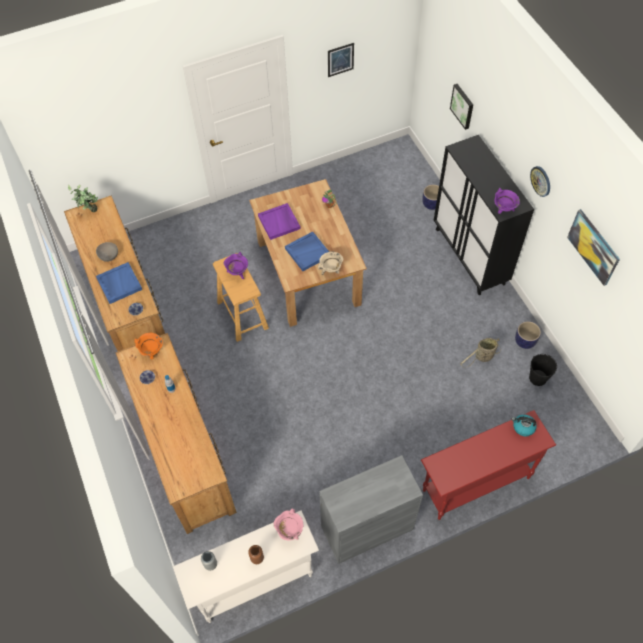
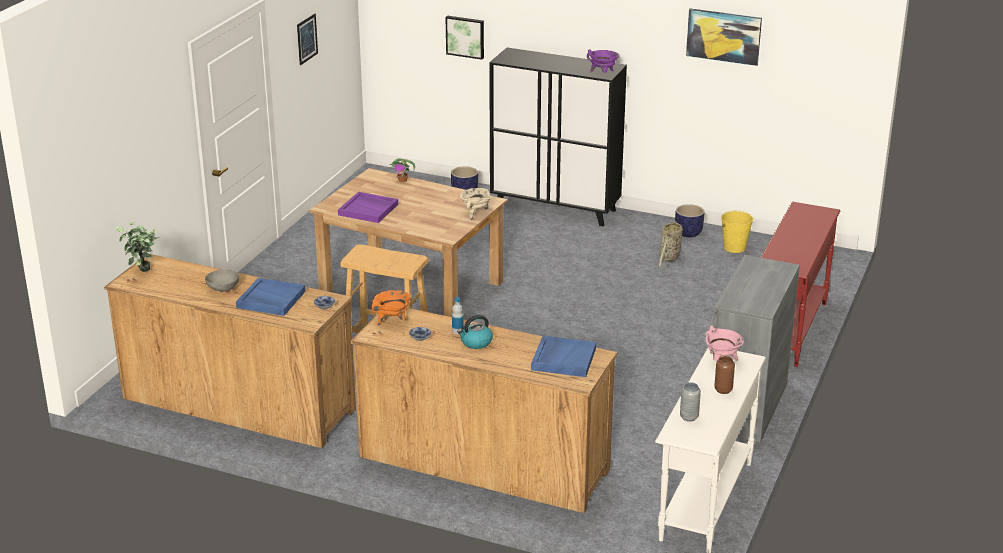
camera: 45 degrees left, 30 degrees down
(237, 273) = (381, 255): purple cooking pot -> none
(307, 252) = (431, 214): blue tray -> blue tray (563, 358)
(523, 427) = (801, 213): kettle -> kettle (475, 342)
(537, 378) = (734, 248): black bucket -> yellow bucket
(541, 181) = (622, 25): wall clock -> none

